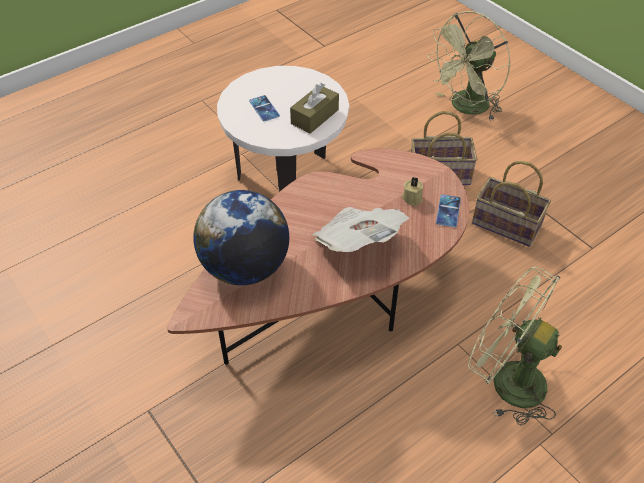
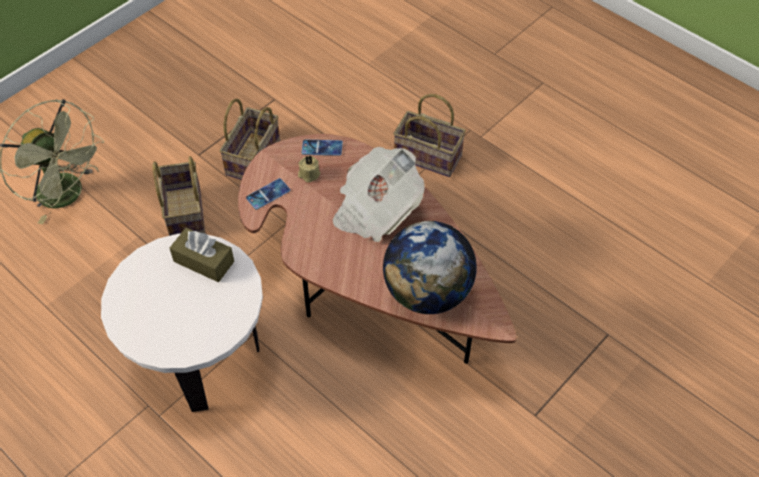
camera: 100 degrees left, 5 degrees up
(264, 108) = (192, 313): phone -> phone (268, 194)
(506, 380) = (430, 156): green fan -> basket

